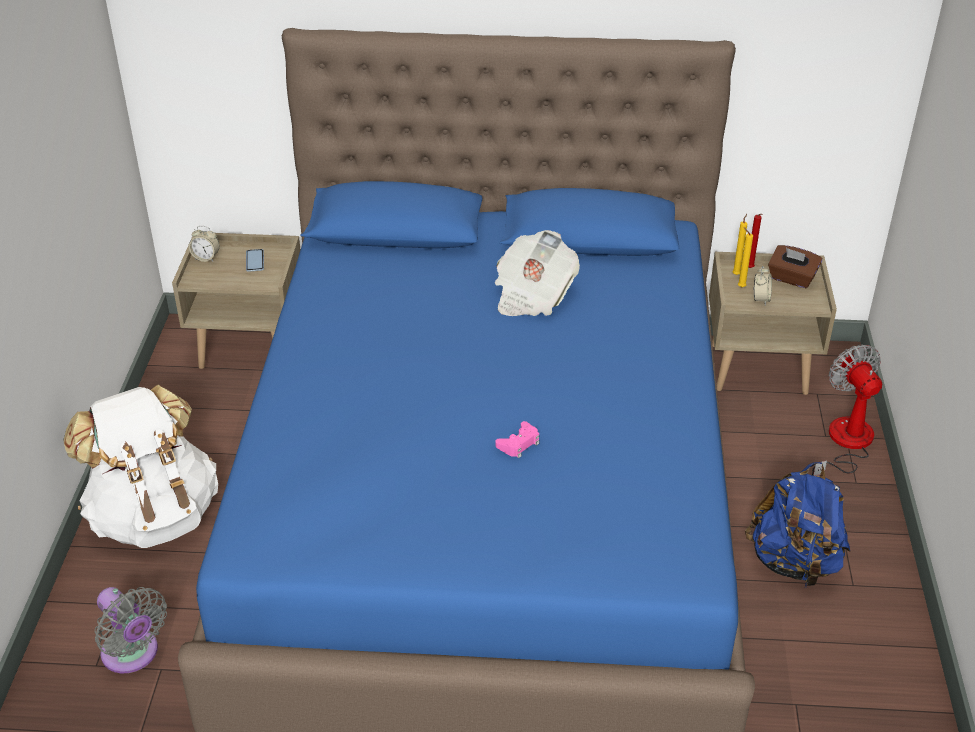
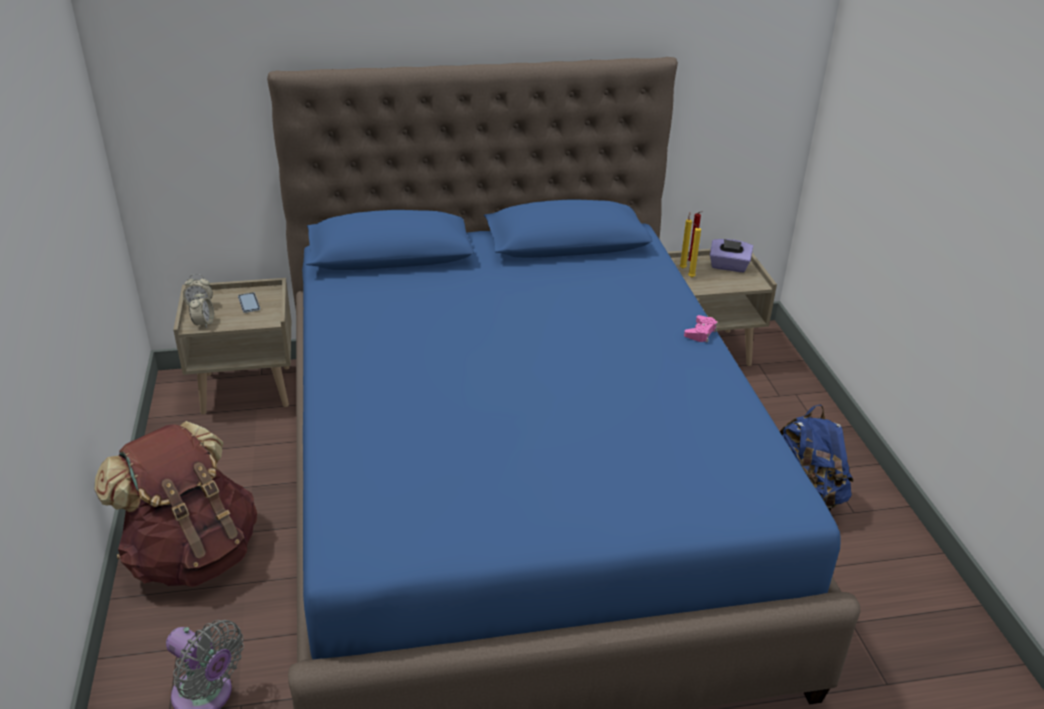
camera: 15 degrees left, 5 degrees down
(154, 515) = (192, 554): white backpack -> brown backpack
(519, 444) = (580, 416): pink game controller -> pink game controller (701, 333)
(532, 295) = (537, 292): newspaper -> none
(760, 299) = (711, 284): alarm clock -> alarm clock (204, 323)
(791, 278) = (728, 266): brown tissue box -> purple tissue box
(844, 444) = (796, 400): fan -> none

